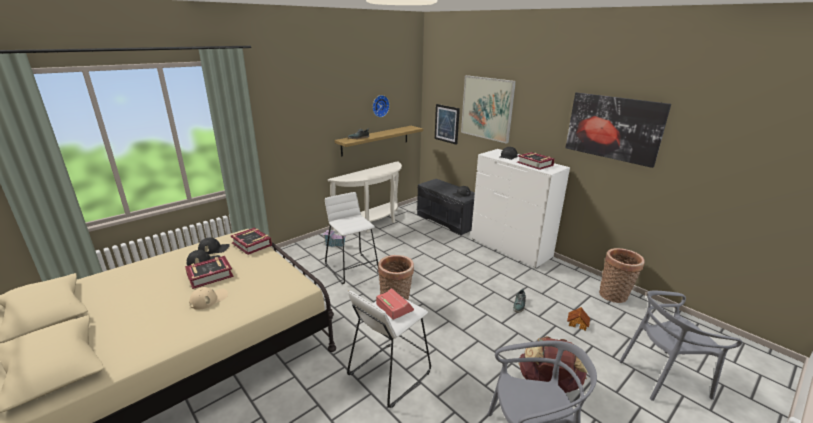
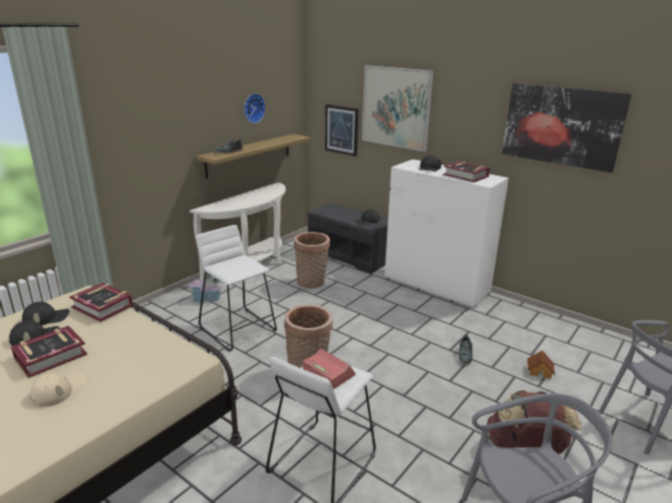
camera: 10 degrees left, 0 degrees up
(614, 296) = (573, 333): basket -> basket (312, 283)

